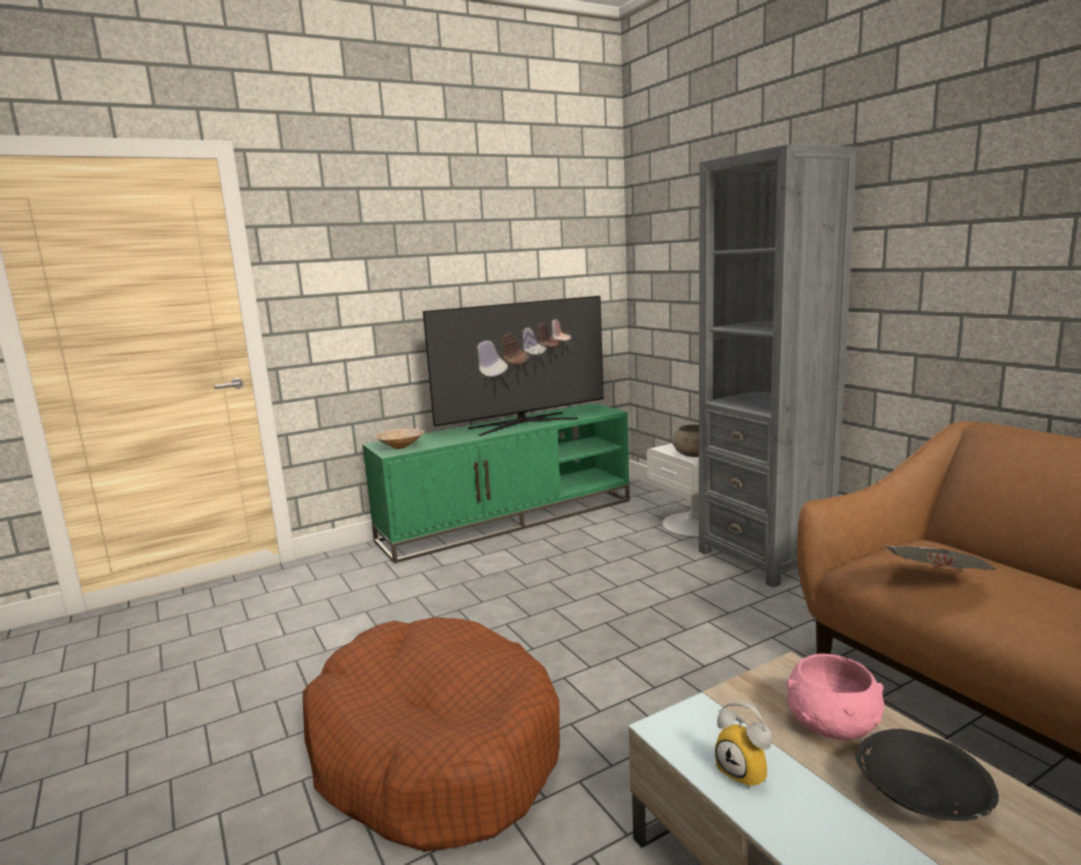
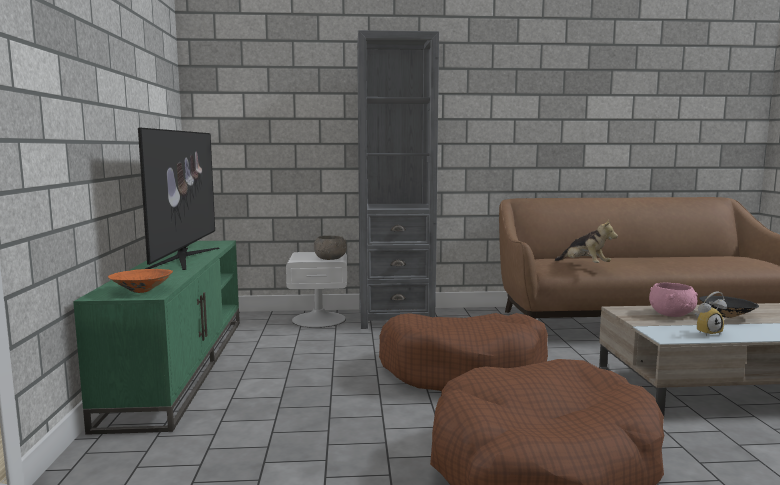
camera: 65 degrees left, 5 degrees down
(401, 447) = (142, 290): beige bowl -> orange bowl
(646, 644) = (464, 370): none -> brown dog bed
(936, 583) = (584, 265): newspaper -> plush toy

